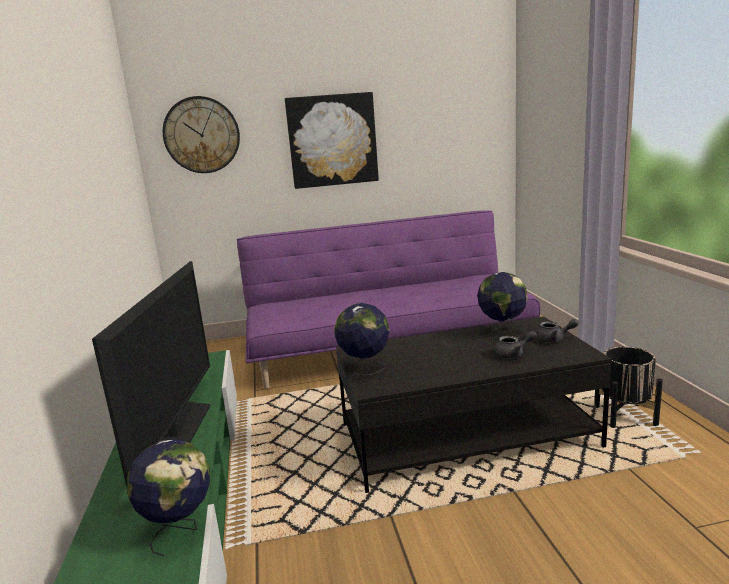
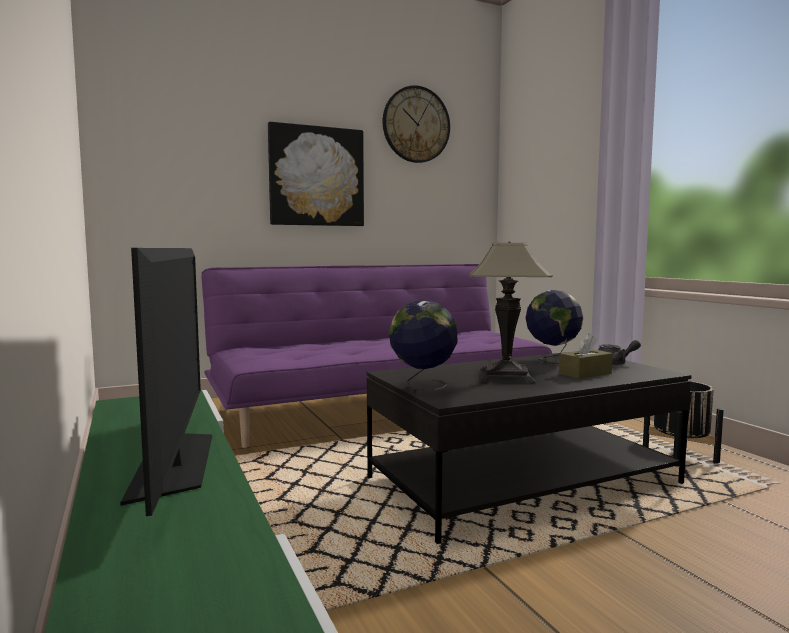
camera: 15 degrees left, 10 degrees down
(180, 531) = (249, 568): globe -> none
(202, 135) = (165, 149): wall clock -> wall clock (416, 125)
(441, 357) = (506, 376): none -> table lamp
(513, 354) = (585, 373): grey teapot -> brown tissue box

